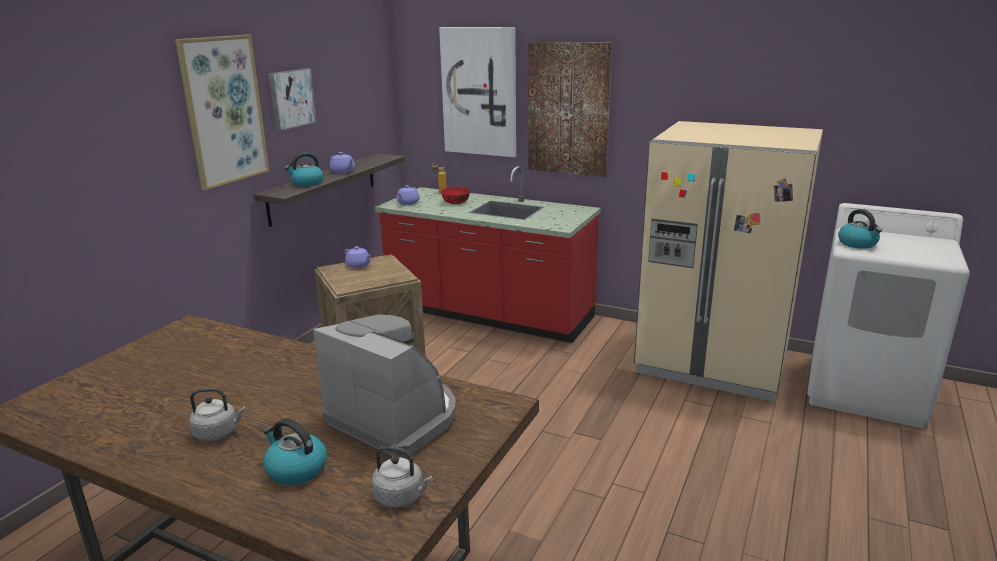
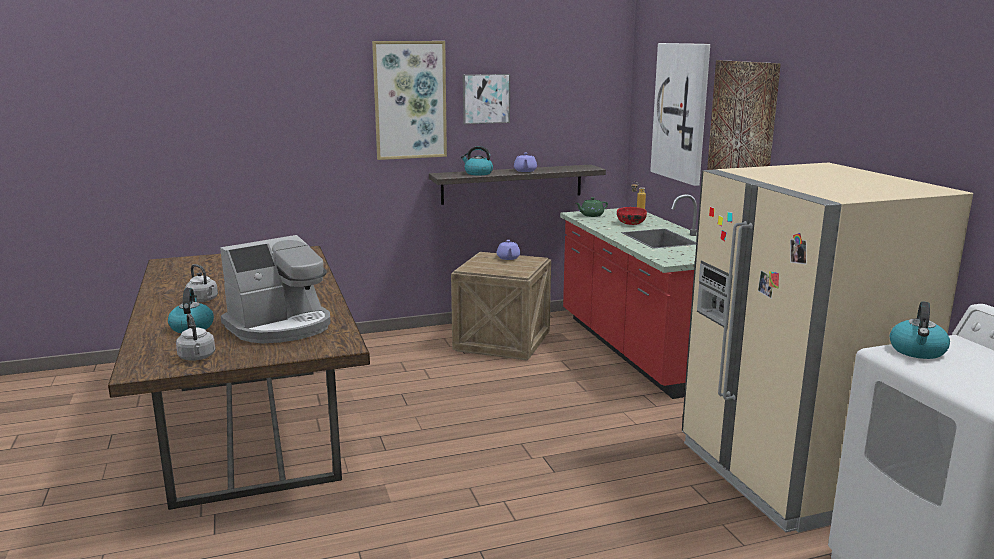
camera: 45 degrees right, 5 degrees down
(395, 417) = (280, 326): coffee machine -> coffee machine turned 60 degrees clockwise
(407, 203) = (591, 215): purple teapot -> green teapot

